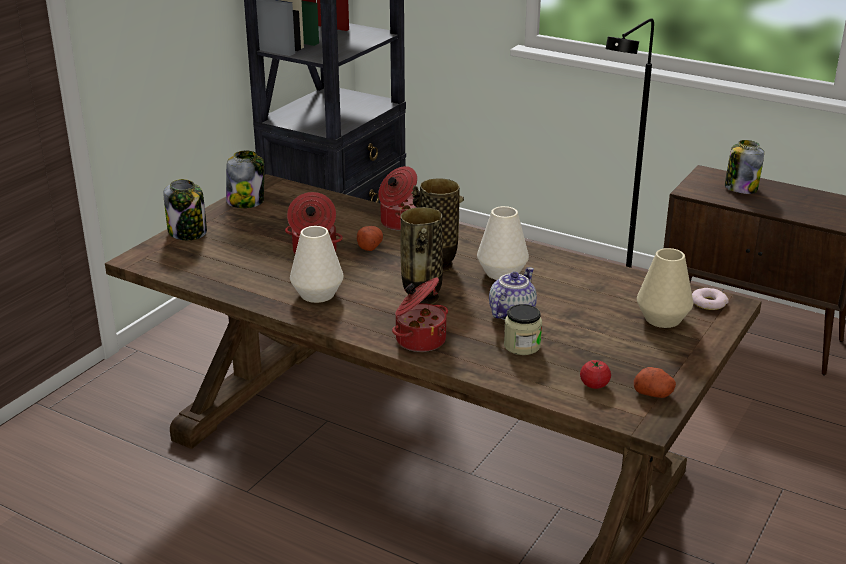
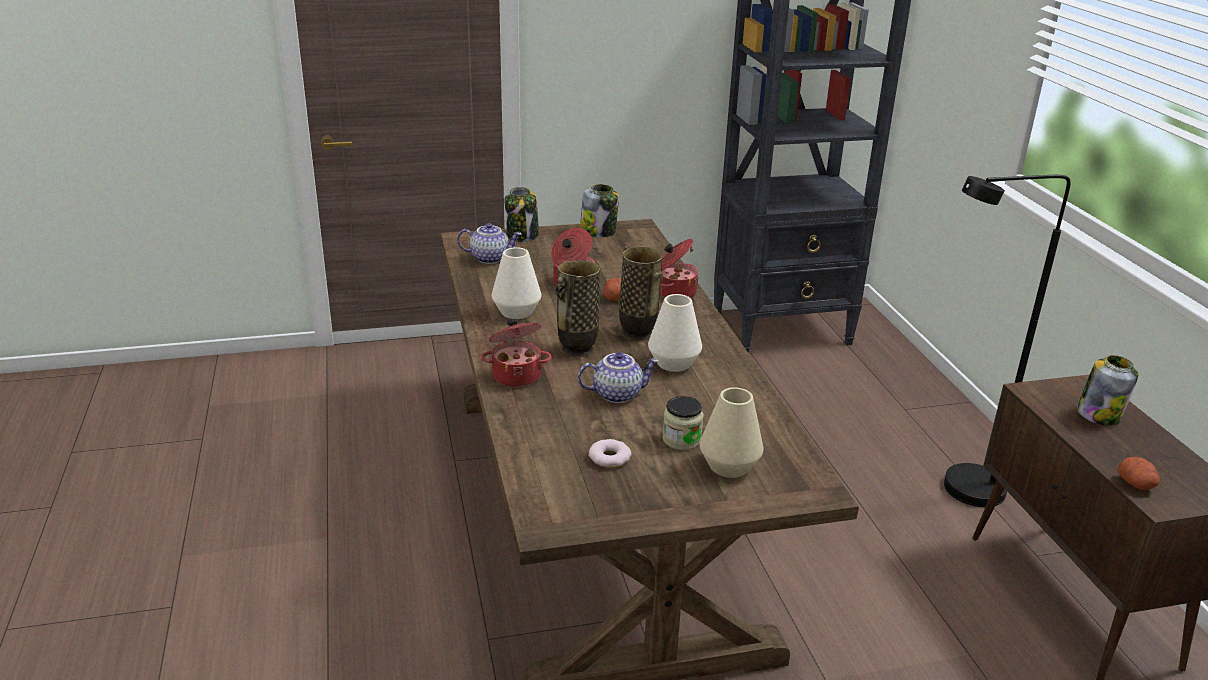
camera: 45 degrees right, 0 degrees up
(201, 263) = (490, 258): none -> teapot
(522, 346) = (575, 420): jar -> jar (681, 440)
(594, 385) = (566, 477): tomato -> none
(654, 393) = (596, 512): potato -> potato (1136, 484)
(708, 302) = (801, 478): donut -> donut (609, 457)

